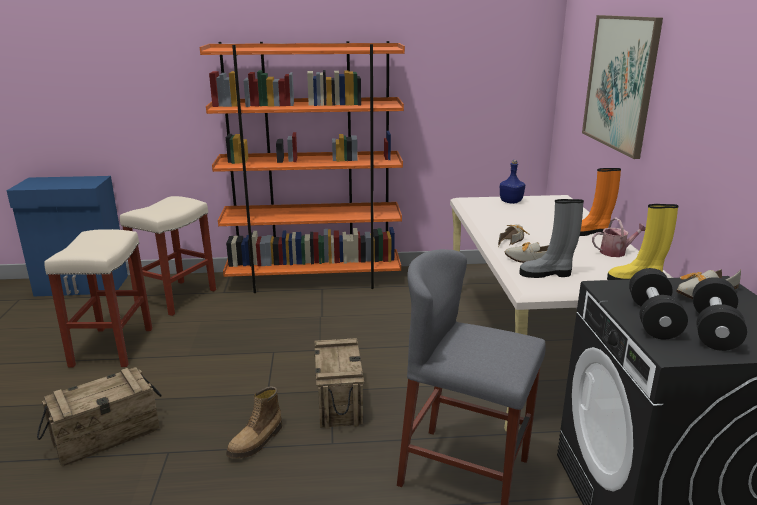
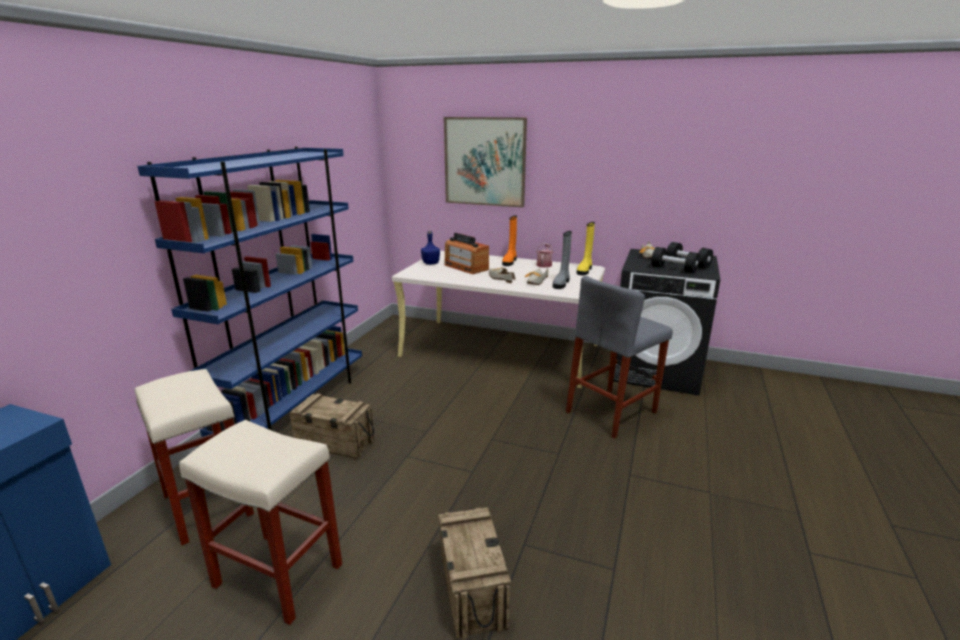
camera: 65 degrees left, 0 degrees up
(256, 441) = (537, 489): boot -> none
(315, 280) = (295, 406): orange bookcase -> blue bookcase
(338, 400) = (507, 439): crate -> crate (334, 443)
(525, 217) = (466, 267): none -> radio

